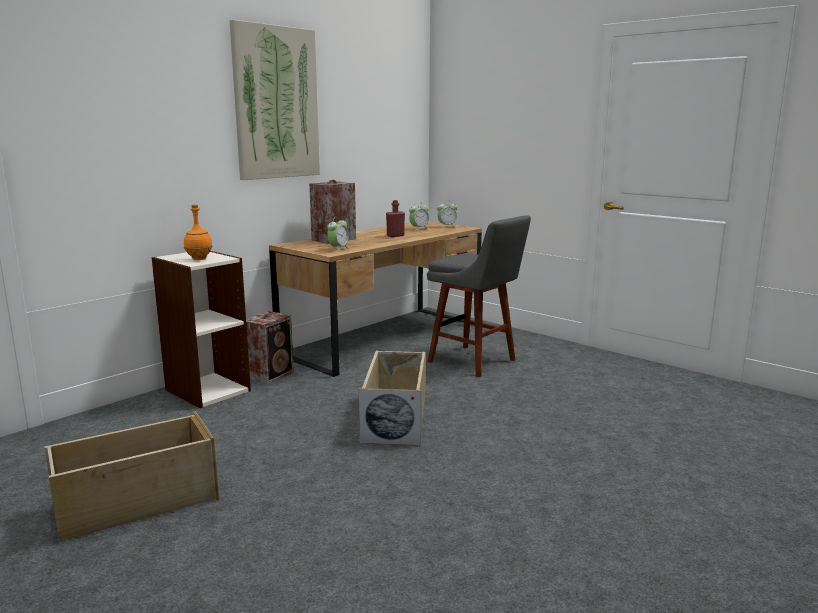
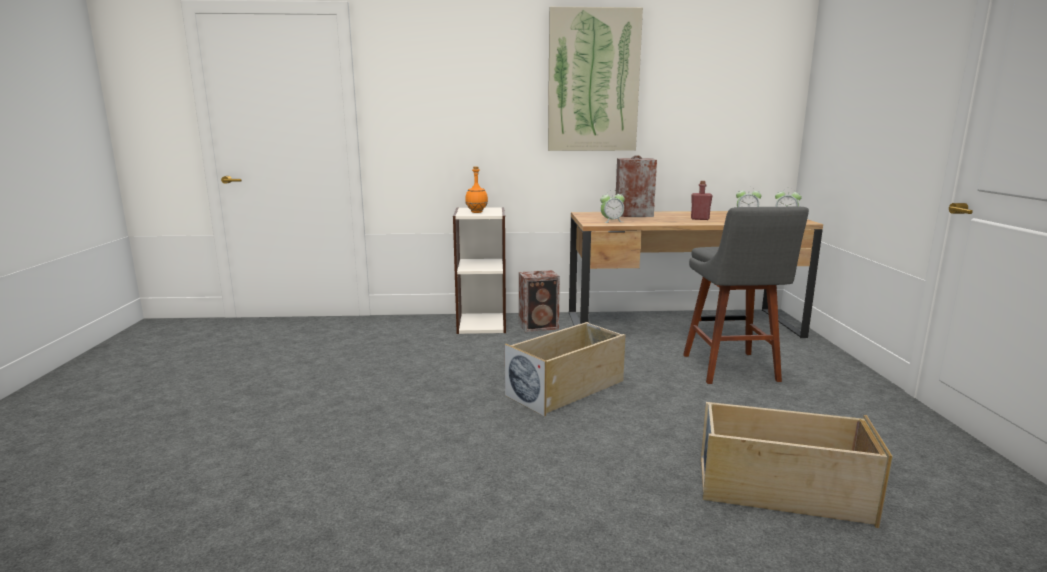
camera: 45 degrees right, 0 degrees up
(135, 503) = (326, 376): beige storage box -> beige storage box (780, 491)

